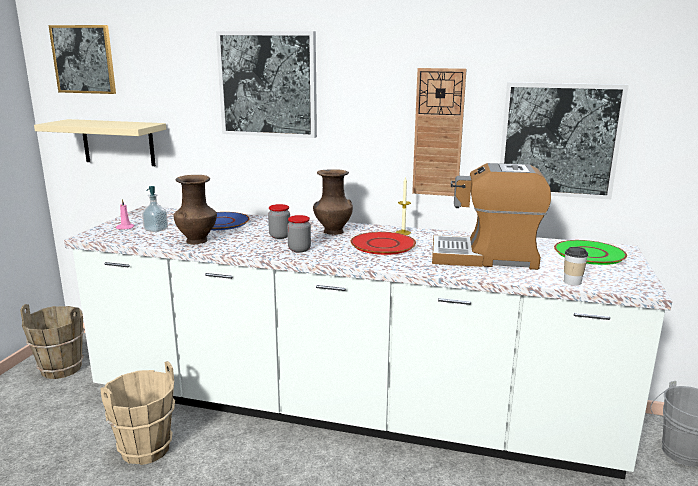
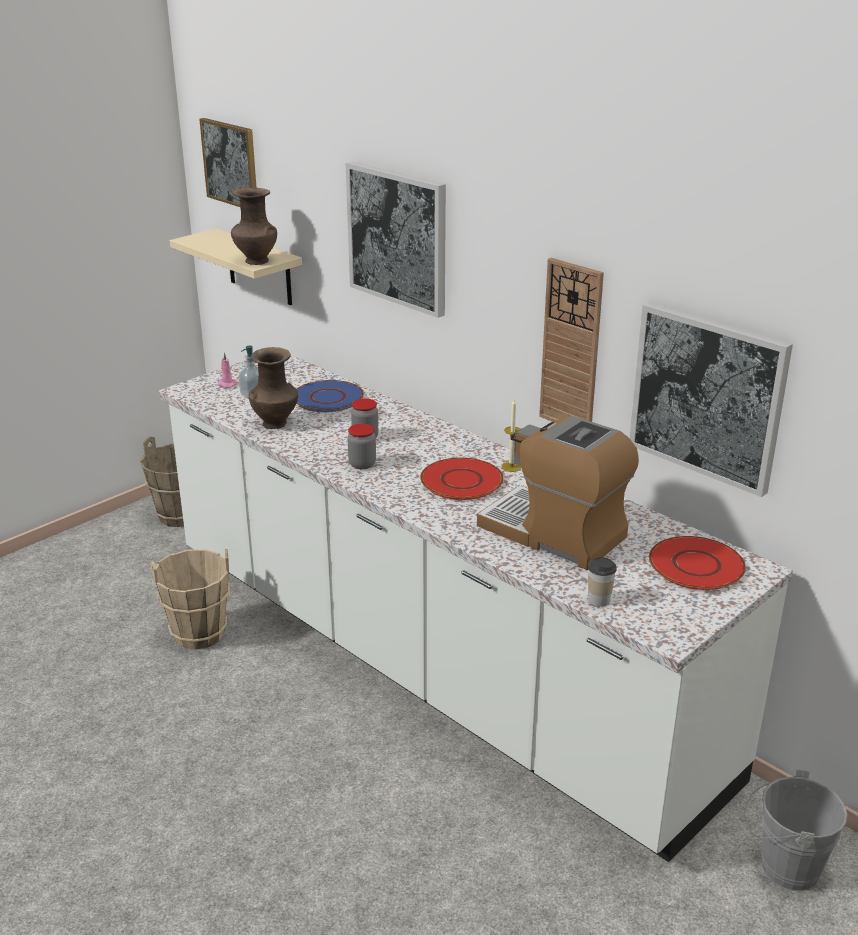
camera: 30 degrees right, 10 degrees up
(332, 232) = (430, 444): brown vase -> brown vase (255, 261)
(589, 253) = (697, 565): green plate -> red plate

